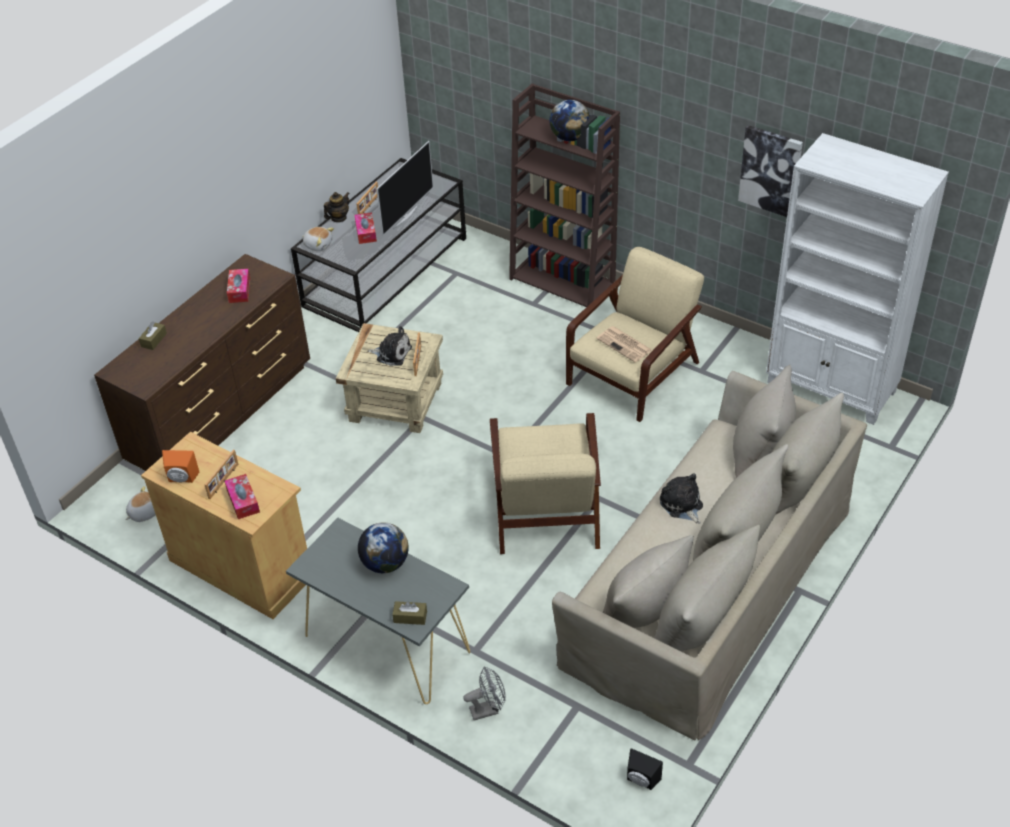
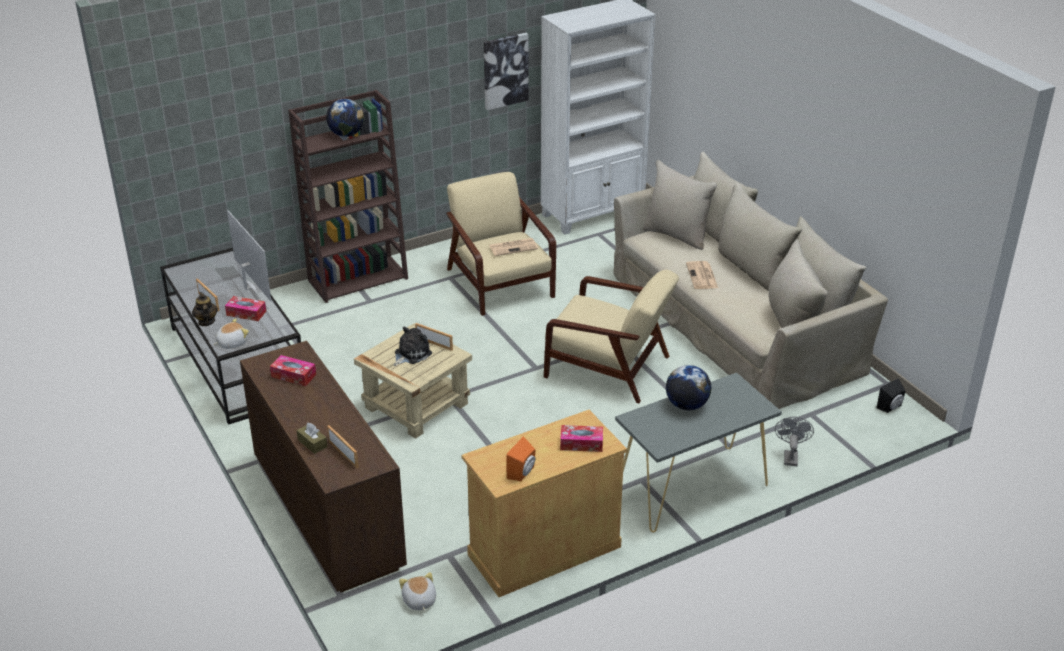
camera: 65 degrees left, 10 degrees down
(224, 481) = (547, 449): picture frame -> picture frame (344, 454)
(410, 617) = (752, 408): brown tissue box -> none
(682, 505) = (702, 276): plush toy -> newspaper

